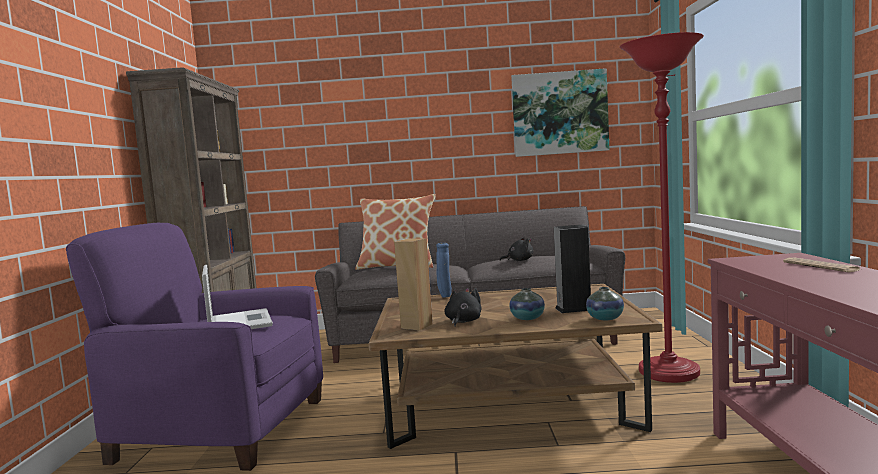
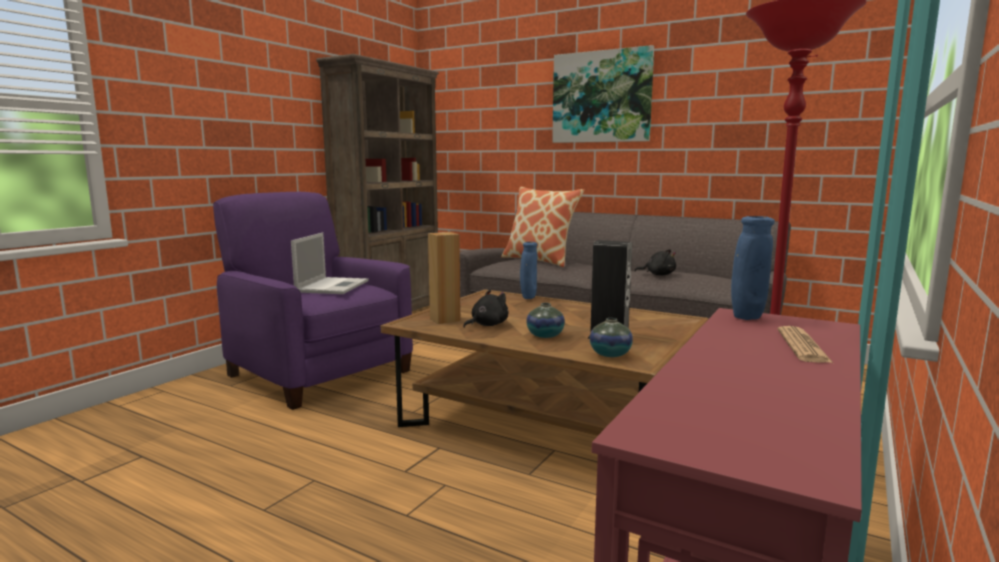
camera: 30 degrees right, 5 degrees up
(559, 113) = (775, 101): picture -> picture (601, 97)
(744, 260) = (747, 318): none -> blue vase

